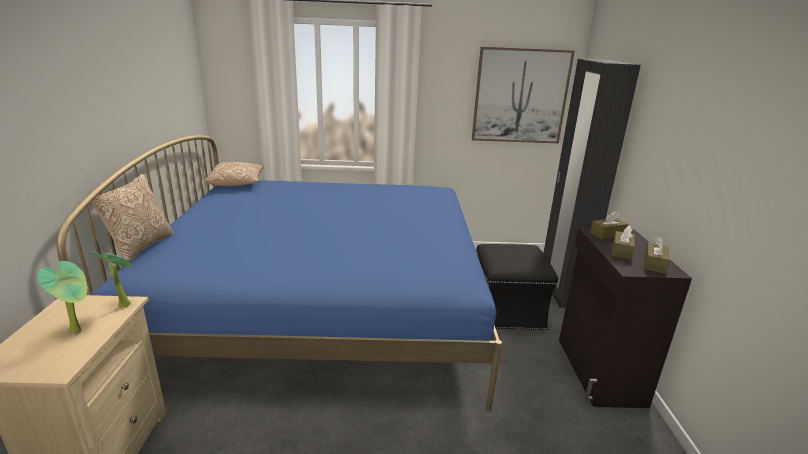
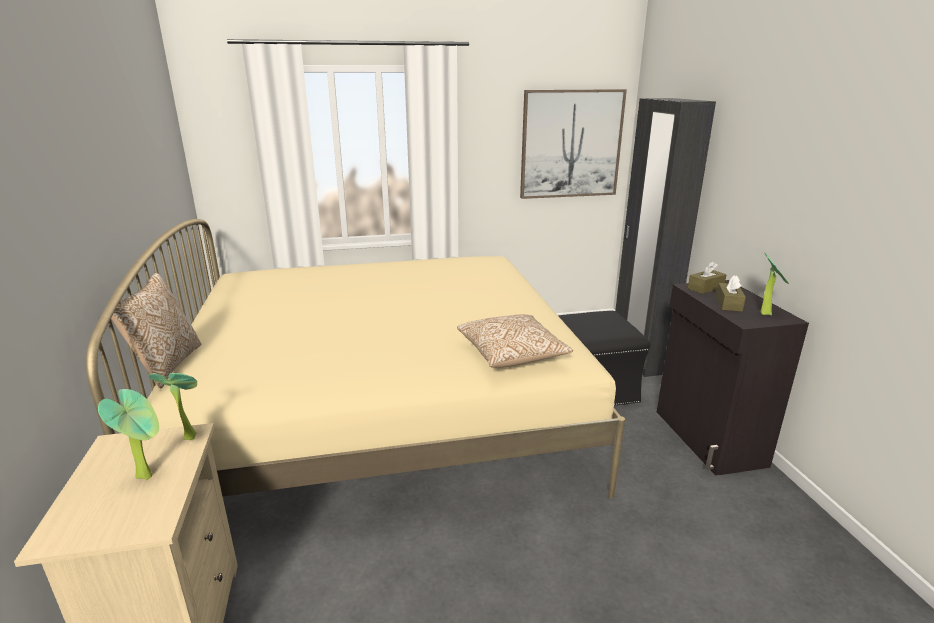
camera: 10 degrees left, 0 degrees up
(236, 183) = (247, 275): pillow -> pillow (512, 355)
(324, 306) = (382, 411): blue bed -> beige bed
(654, 264) = (766, 313): brown tissue box -> potted plant

